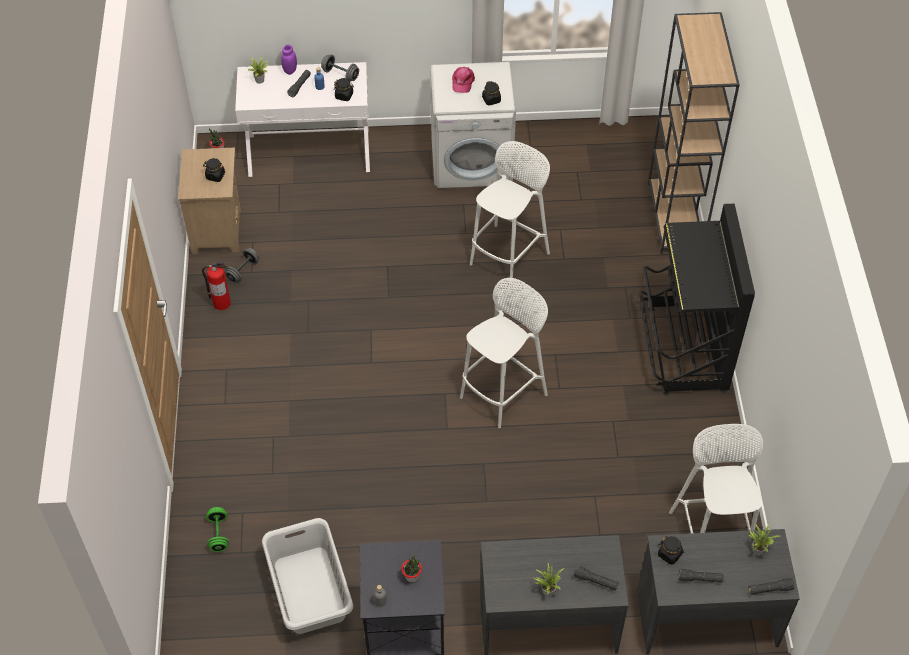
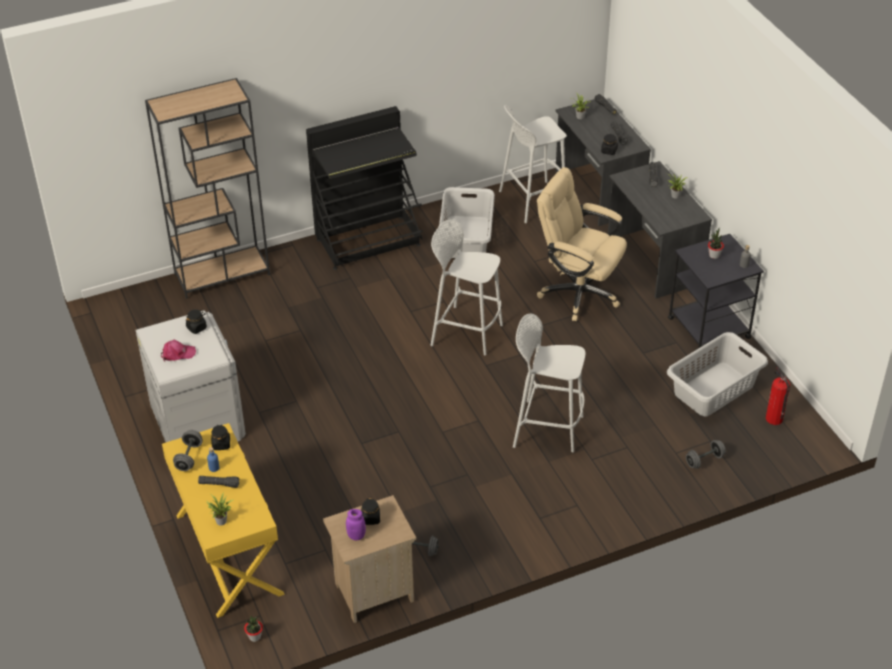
camera: 110 degrees left, 10 degrees down
(218, 534) = (704, 460): green dumbbell -> grey dumbbell
(221, 303) = (465, 551): fire extinguisher -> fire extinguisher (774, 419)
(290, 70) = (196, 501): purple jar -> purple jar (356, 536)
(309, 152) = (228, 554): white console table -> yellow console table
(507, 255) = (312, 366): white stool -> white stool (546, 428)
(520, 520) = (579, 293): none -> beige office chair
(662, 444) = (467, 237): none -> grey laundry basket

